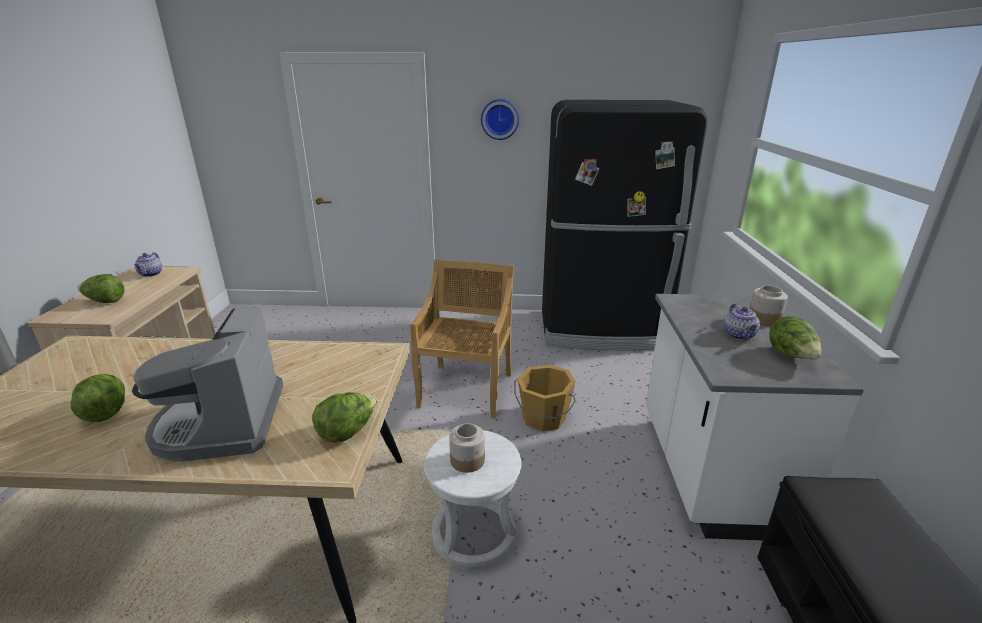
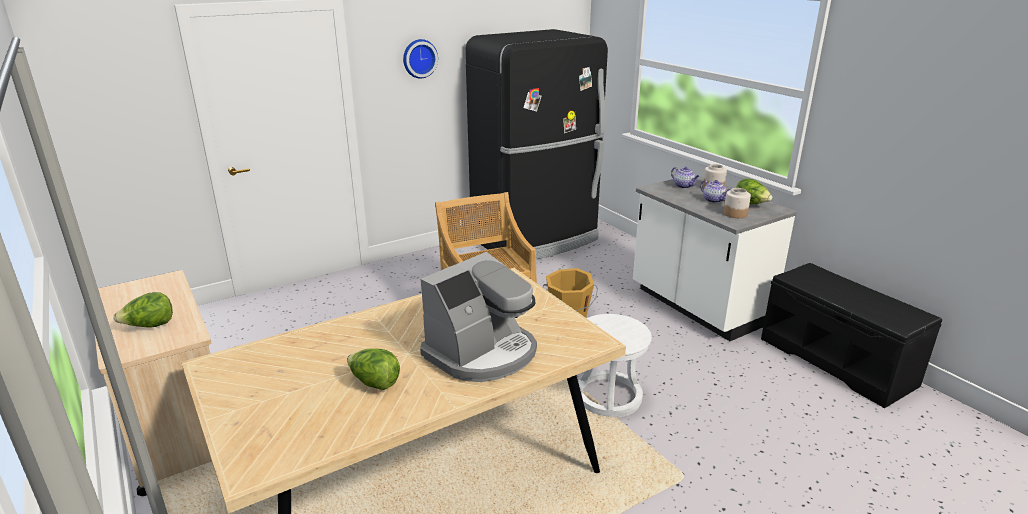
camera: 35 degrees left, 0 degrees up
(151, 274) = (137, 291): teapot -> teapot (684, 186)
(222, 423) = (482, 353): coffee machine -> coffee machine turned 90 degrees counterclockwise
(347, 432) = (573, 325): lettuce -> none
(468, 460) = (611, 333): jar -> jar (735, 214)

